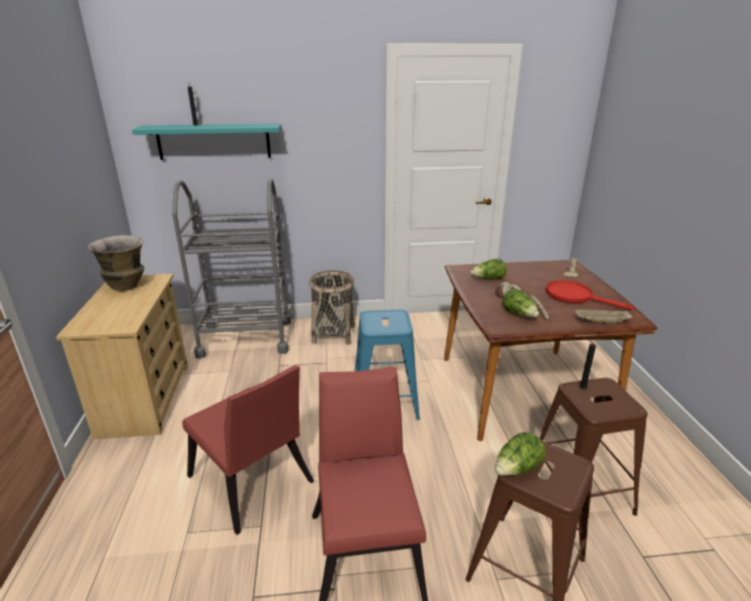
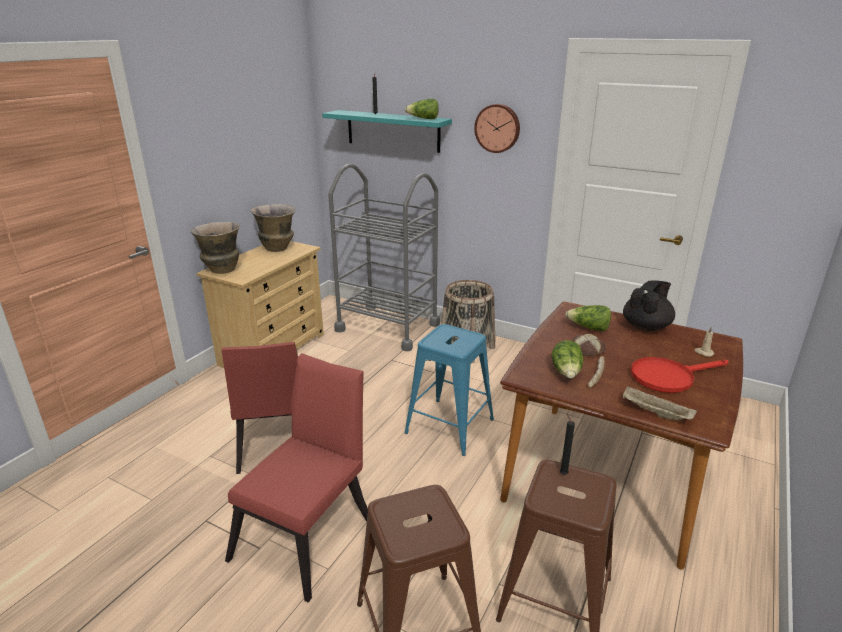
camera: 35 degrees right, 0 degrees up
(87, 325) = (221, 270): none -> vase
(328, 128) = (497, 128): none -> wall clock
(517, 468) = (392, 505): lettuce -> lettuce (423, 119)
(518, 267) = (646, 326): none -> black teapot
(575, 296) = (668, 377): red frying pan -> red frying pan turned 90 degrees counterclockwise

